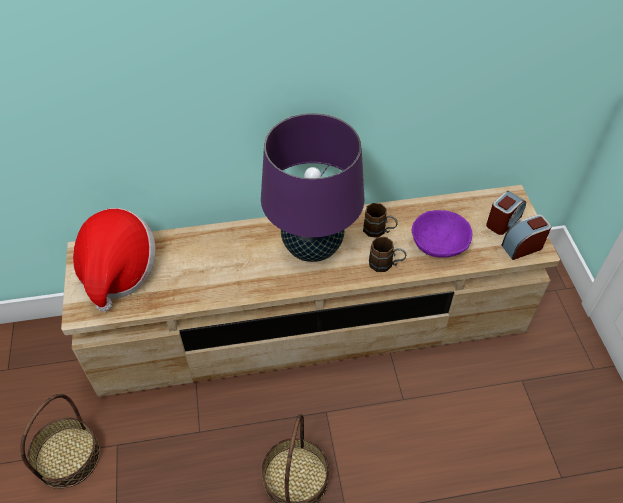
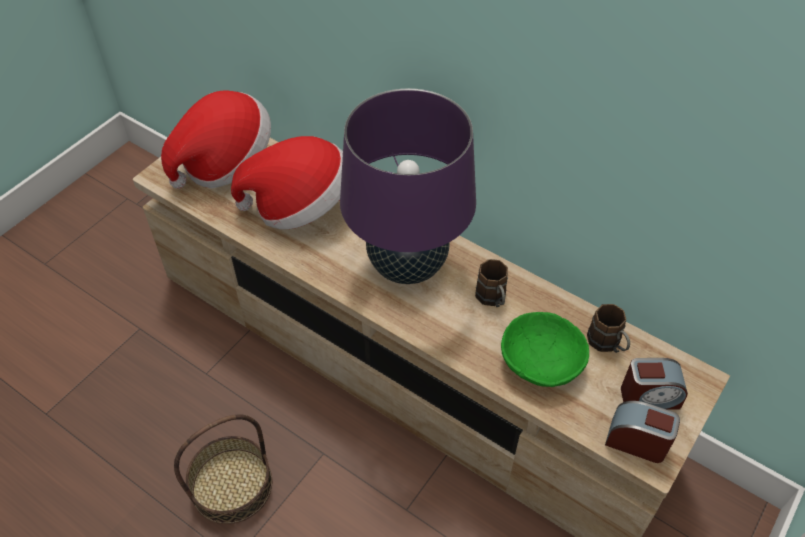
camera: 45 degrees right, 0 degrees up
(67, 457) = (99, 307): basket -> none
(205, 261) = (300, 206): none -> hat
(386, 264) = (457, 337): brown mug -> brown mug (607, 345)
(439, 244) = (540, 361): purple bowl -> green bowl

